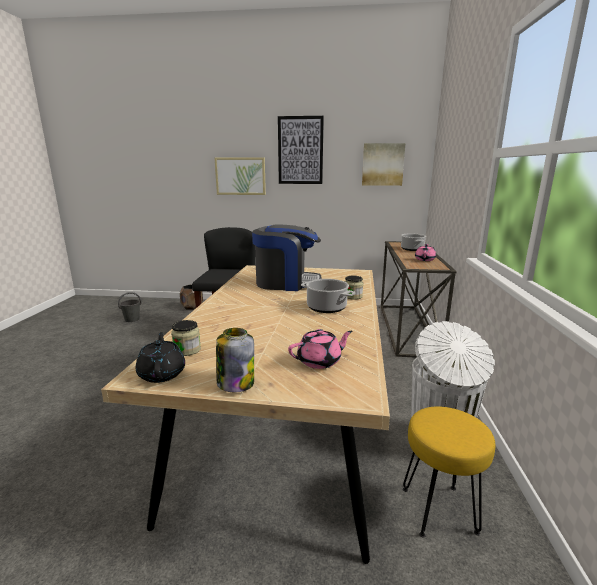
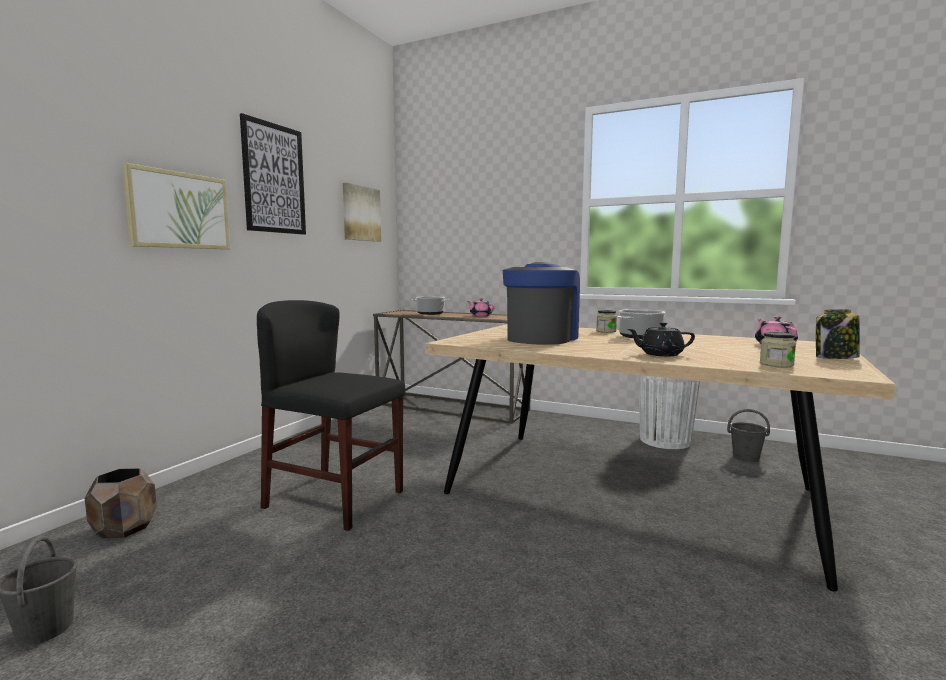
camera: 70 degrees left, 10 degrees down
(162, 373) = (839, 370): black teapot -> black teapot (660, 354)
(439, 510) = (746, 458): yellow stool -> grey bucket

